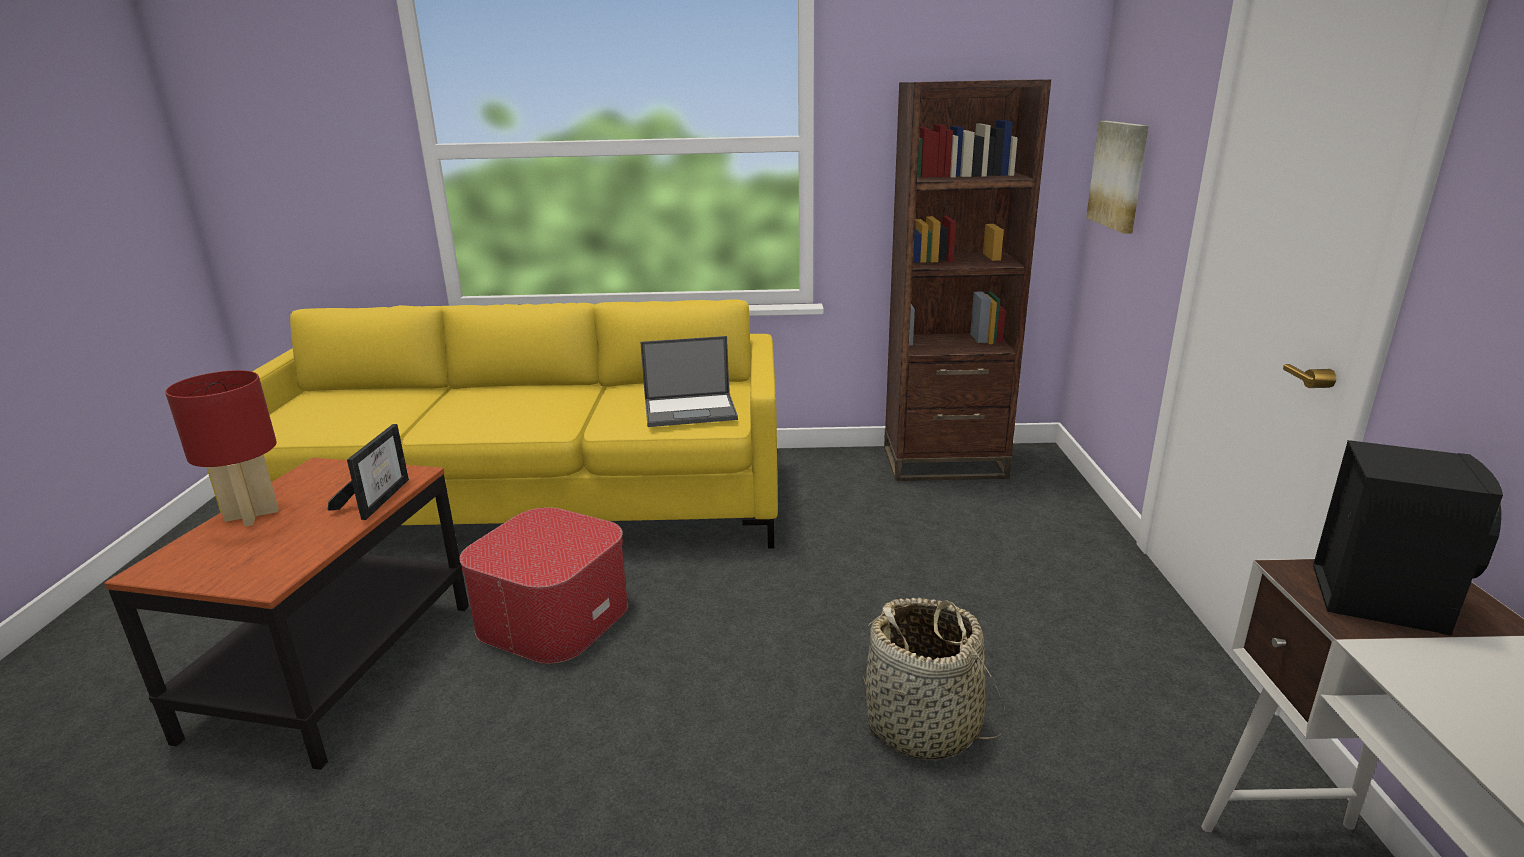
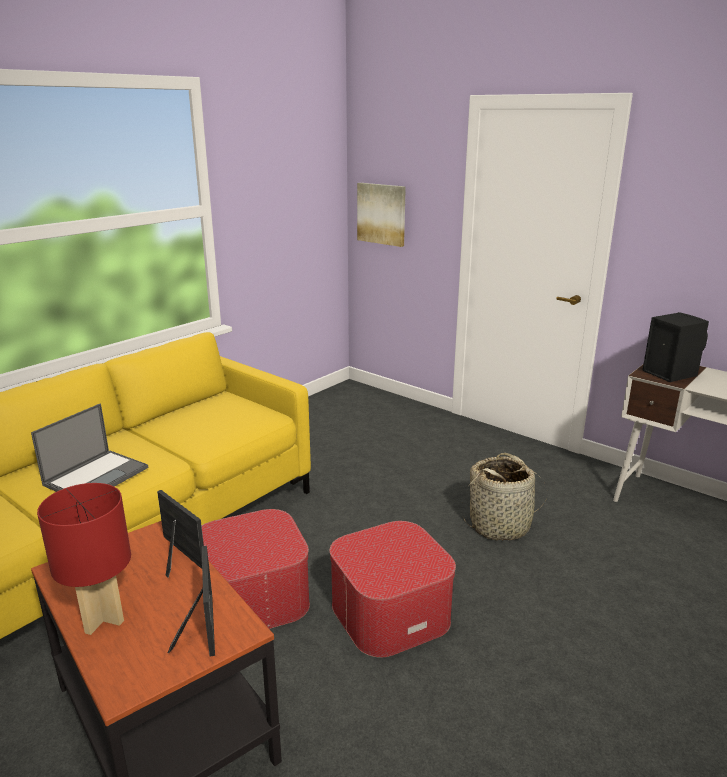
camera: 50 degrees left, 0 degrees up
(265, 560) = (201, 624): none -> picture frame
(620, 721) = (390, 612): none -> ottoman
(691, 410) = (239, 418): laptop -> laptop (97, 476)
(944, 463) = (316, 409): brown bookcase -> none

